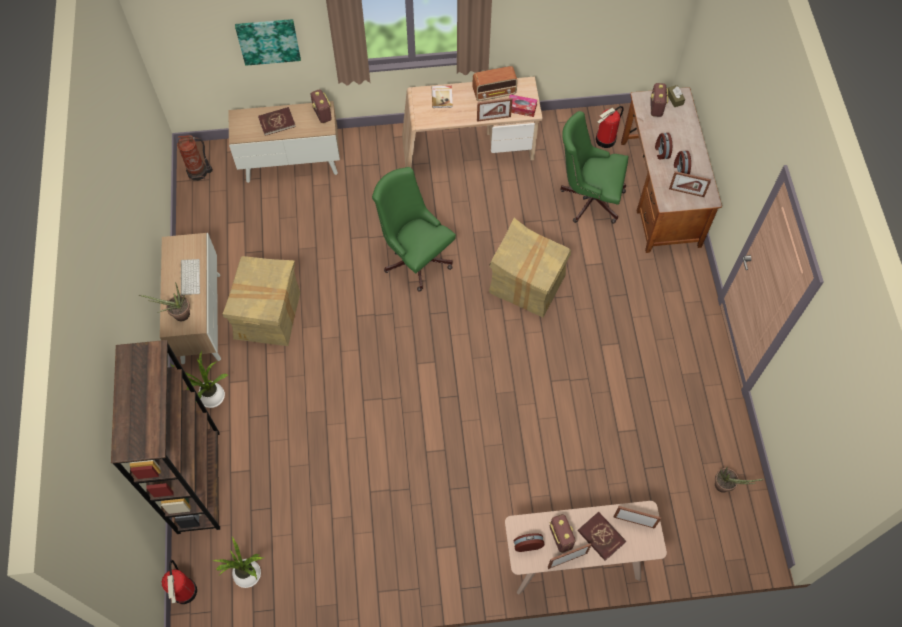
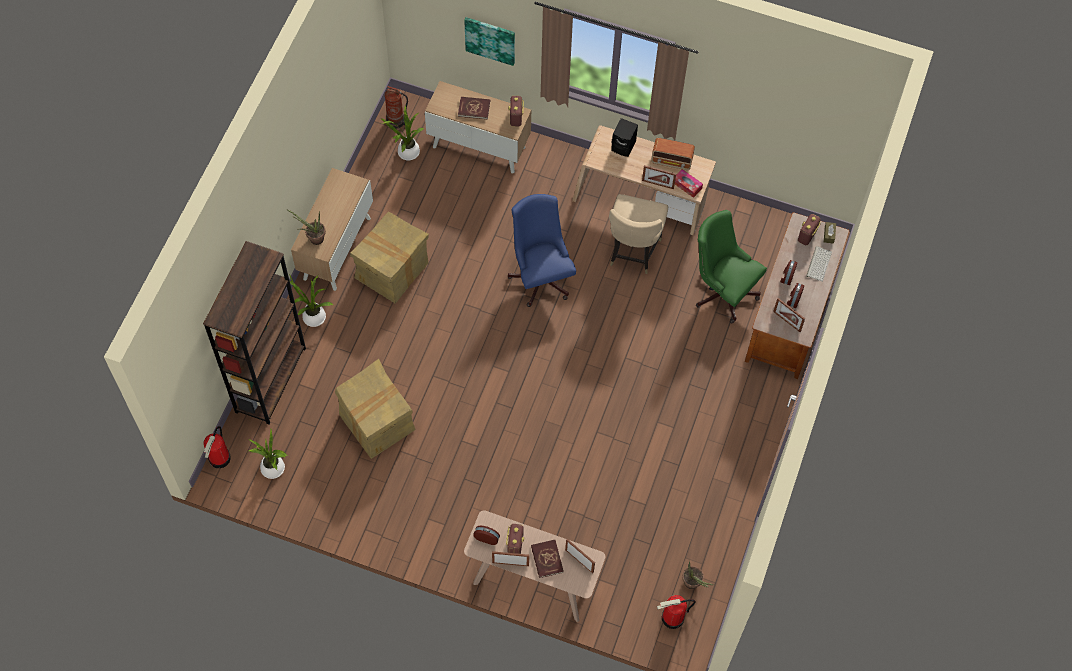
camera: 25 degrees right, 0 degrees up
(189, 277) = (337, 210): keyboard -> keyboard (818, 263)
(223, 197) = (406, 152): none -> potted plant
(415, 257) = (540, 275): green office chair -> blue office chair
(442, 97) = (624, 146): book -> black speaker
(488, 197) = (633, 251): none -> beige chair
(526, 283) = (623, 341): cardboard box -> cardboard box (377, 422)
(605, 140) = (769, 245): fire extinguisher -> fire extinguisher (672, 618)

